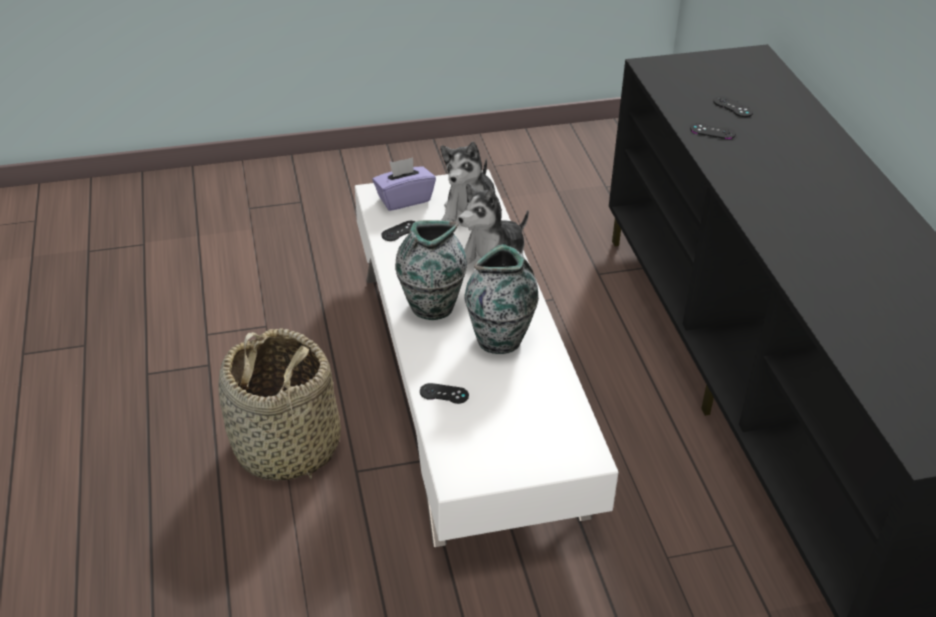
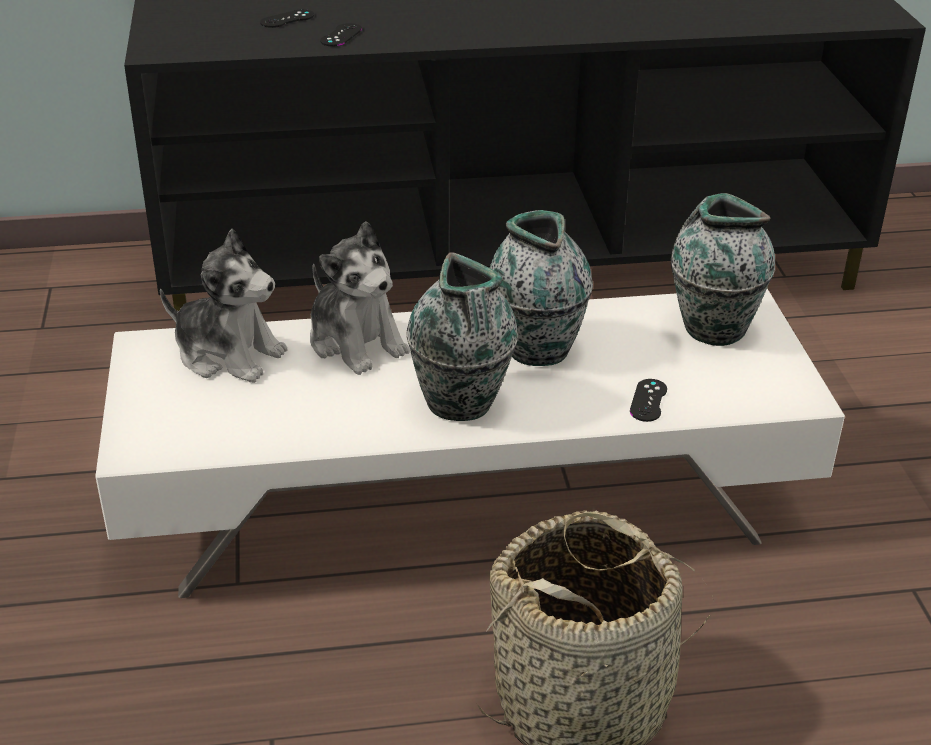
camera: 85 degrees left, 5 degrees down
(400, 231) = (259, 426): black game controller -> none
(404, 199) = (167, 419): purple tissue box -> none
(544, 432) = (712, 328): none -> vase

